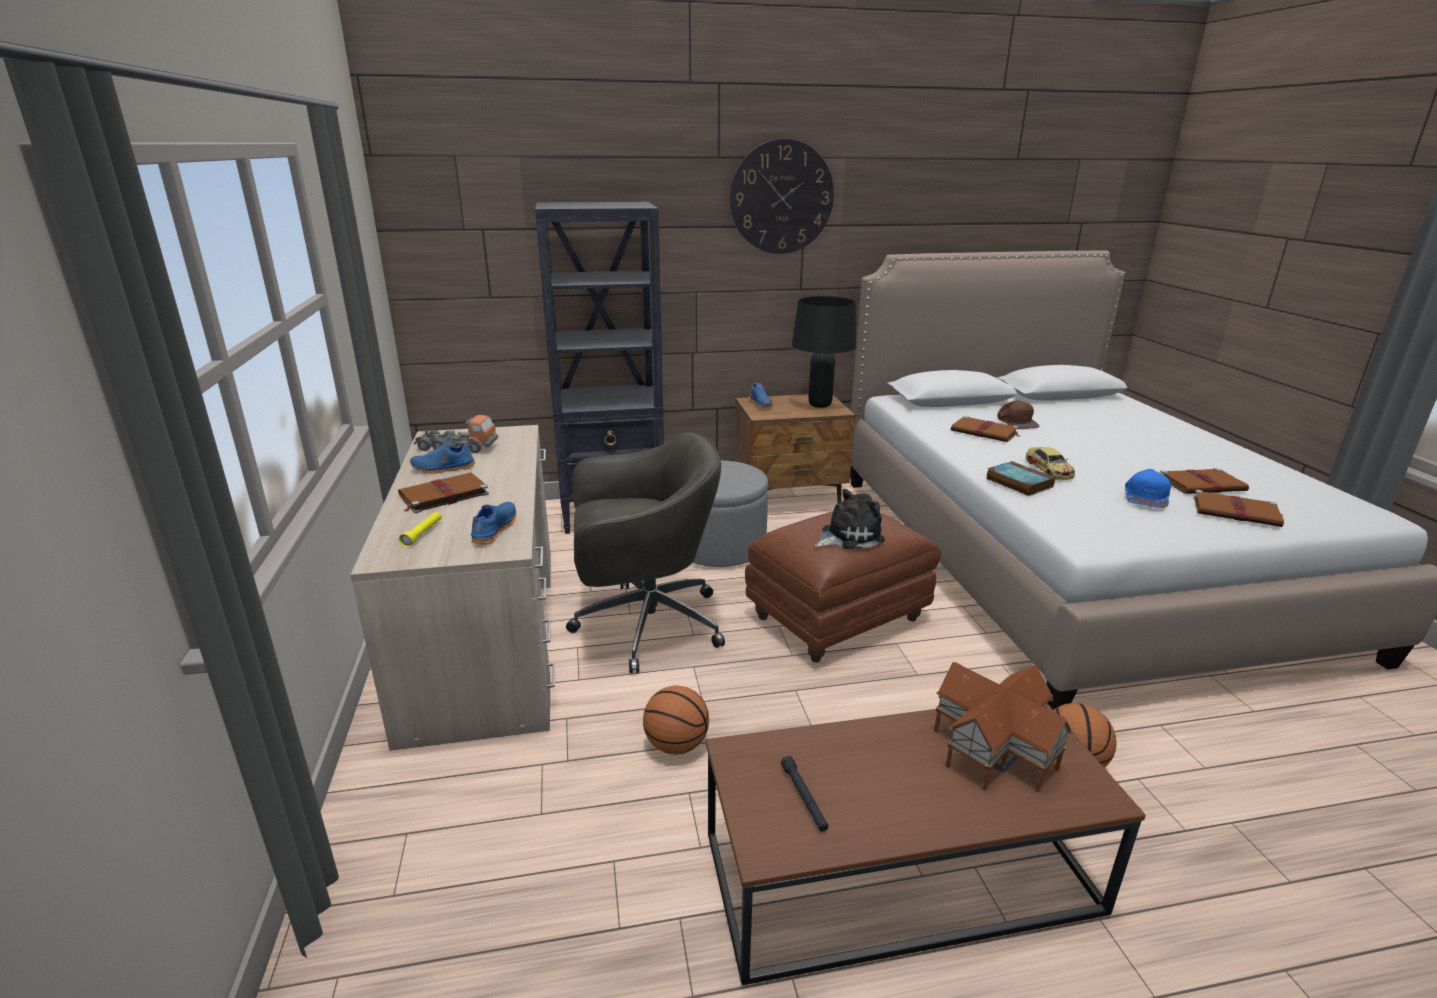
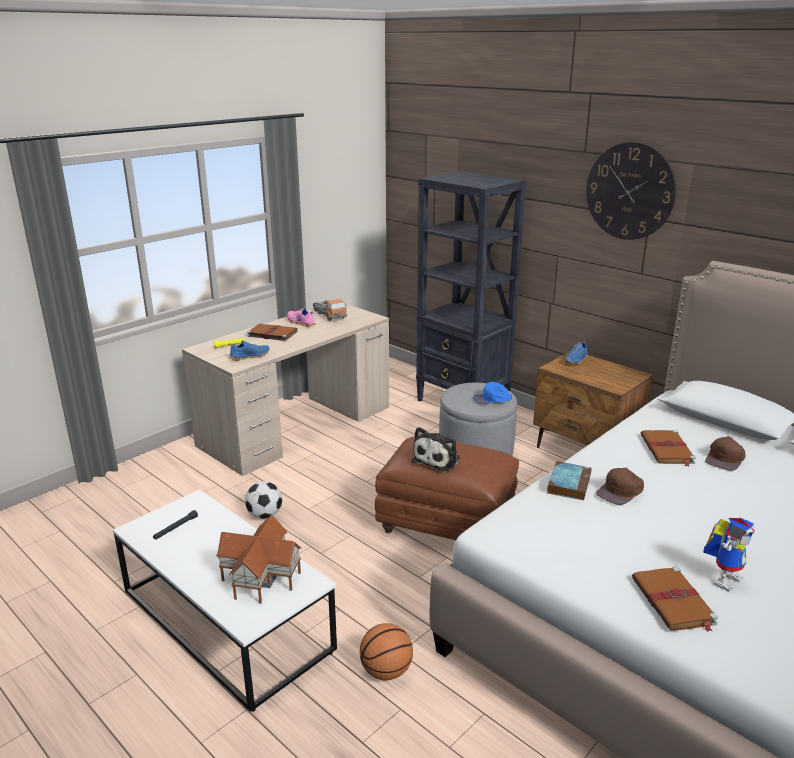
camera: 55 degrees right, 0 degrees up
(443, 469) = (300, 322): blue shoe -> pink shoe
(645, 624) = (357, 463): grey office chair -> none
(676, 745) = (265, 515): basketball -> football
(820, 405) = (615, 378): black table lamp -> none
(848, 536) = (438, 459): plush toy -> plush toy turned 90 degrees clockwise
(898, 874) = (226, 620): brown coffee table -> white coffee table
(1049, 469) = (621, 491): toy car -> brown cap
(1146, 496) = (631, 546): blue cap -> blue cap (492, 399)
(1202, 484) = (724, 577): brown book -> toy robot

